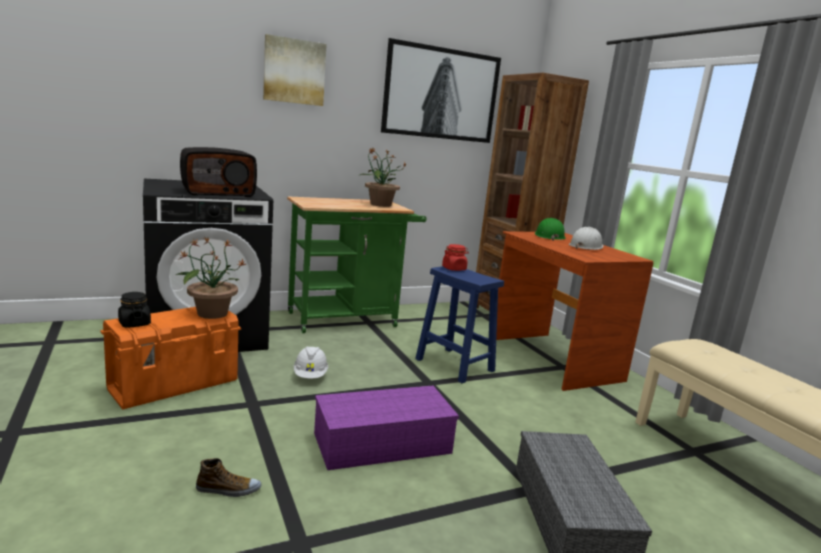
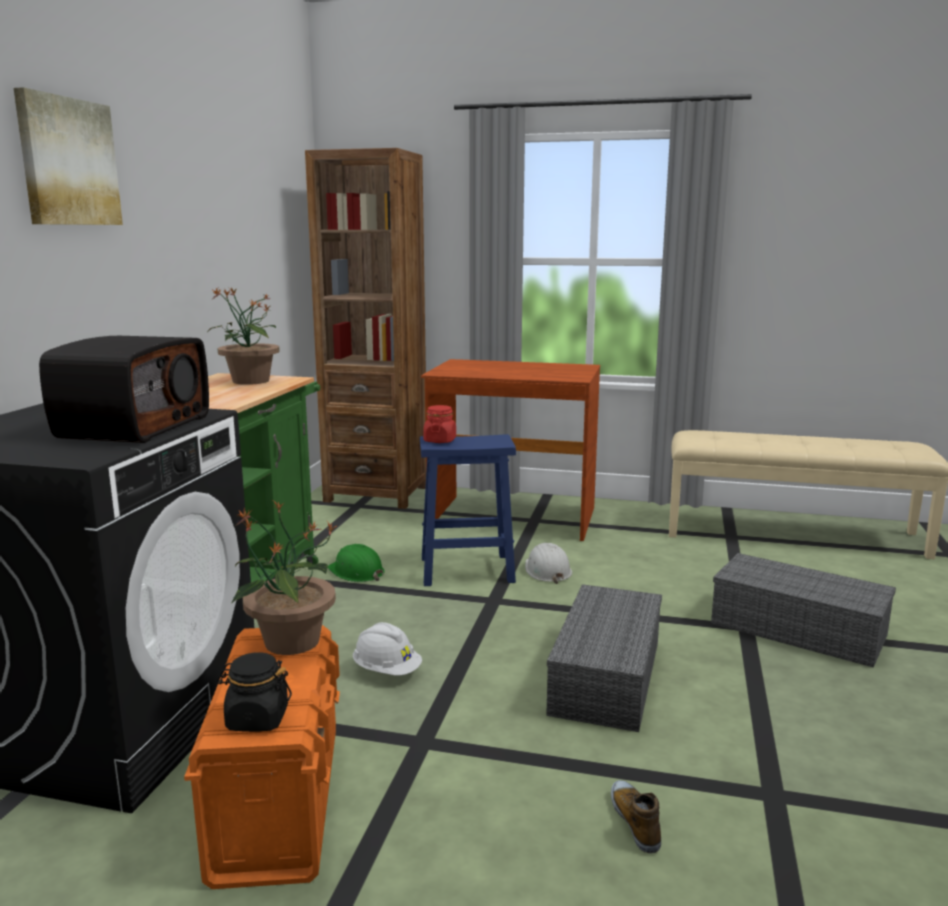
camera: 50 degrees left, 0 degrees up
(228, 490) = (635, 821): shoe -> shoe turned 45 degrees counterclockwise
(384, 442) = (605, 675): purple storage box -> grey storage box
(441, 94) = (239, 184): picture -> none
(549, 236) = (468, 367): green hard hat -> green hard hat (356, 572)
(586, 246) = (527, 368): white hard hat -> white hard hat (547, 570)

